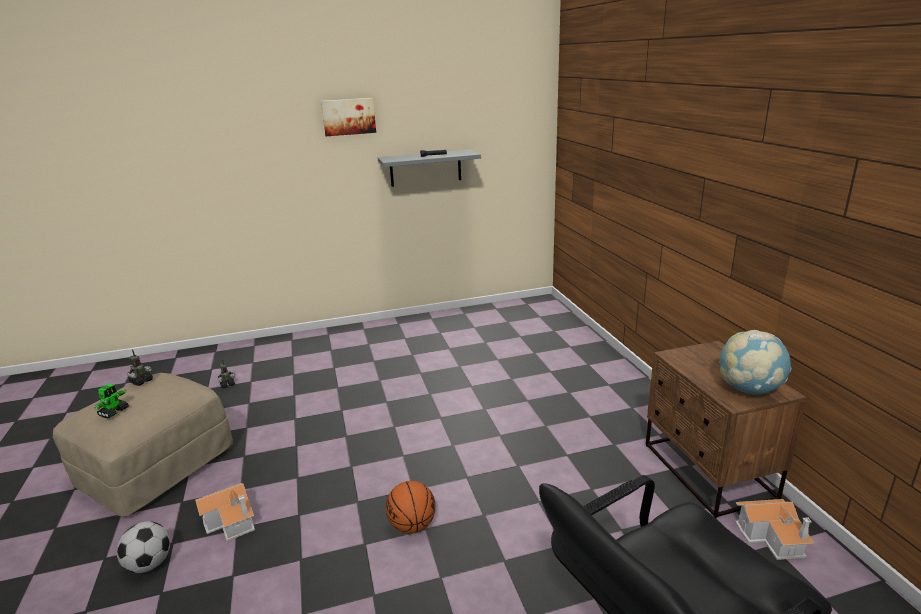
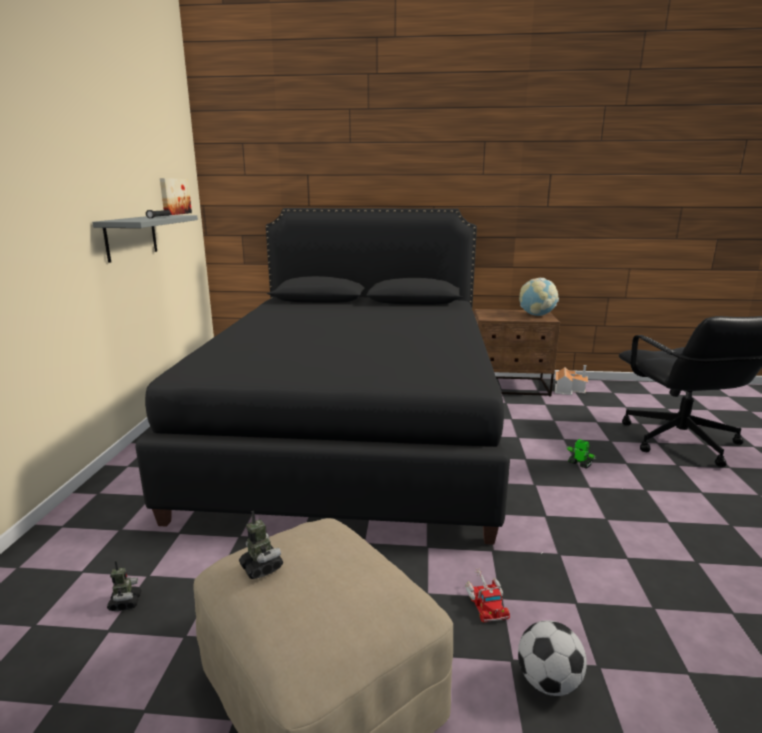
camera: 70 degrees left, 5 degrees down
(114, 412) = (355, 590): toy robot -> toy robot (579, 463)
(232, 521) = (486, 601): toy house -> toy truck
(348, 116) = (59, 160): picture -> picture (174, 196)
(412, 525) = (528, 489): basketball -> none
(474, 392) = (353, 431): none -> black bed

